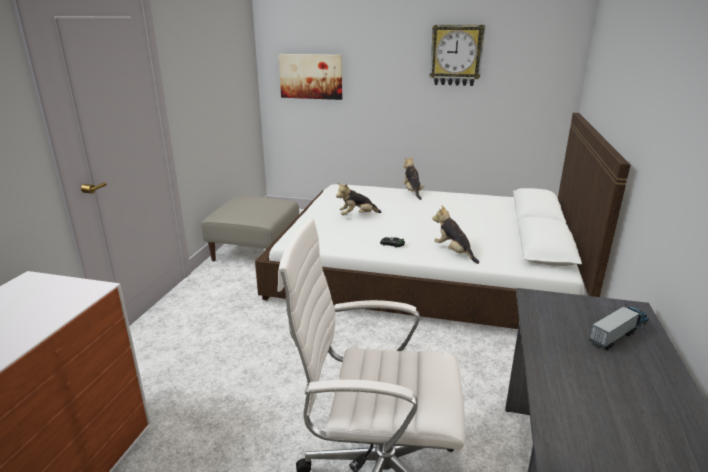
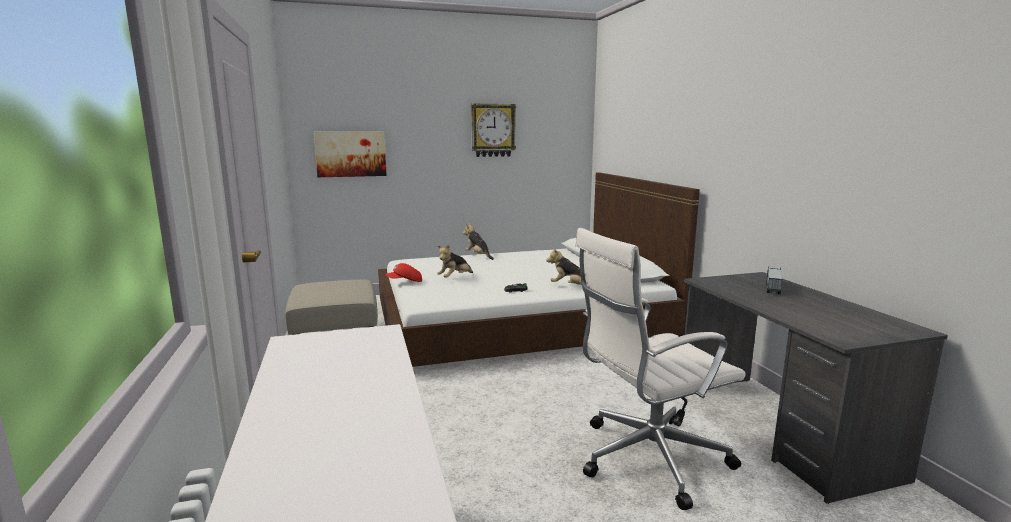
camera: 30 degrees left, 10 degrees down
(309, 212) = (405, 282): none -> red cap

